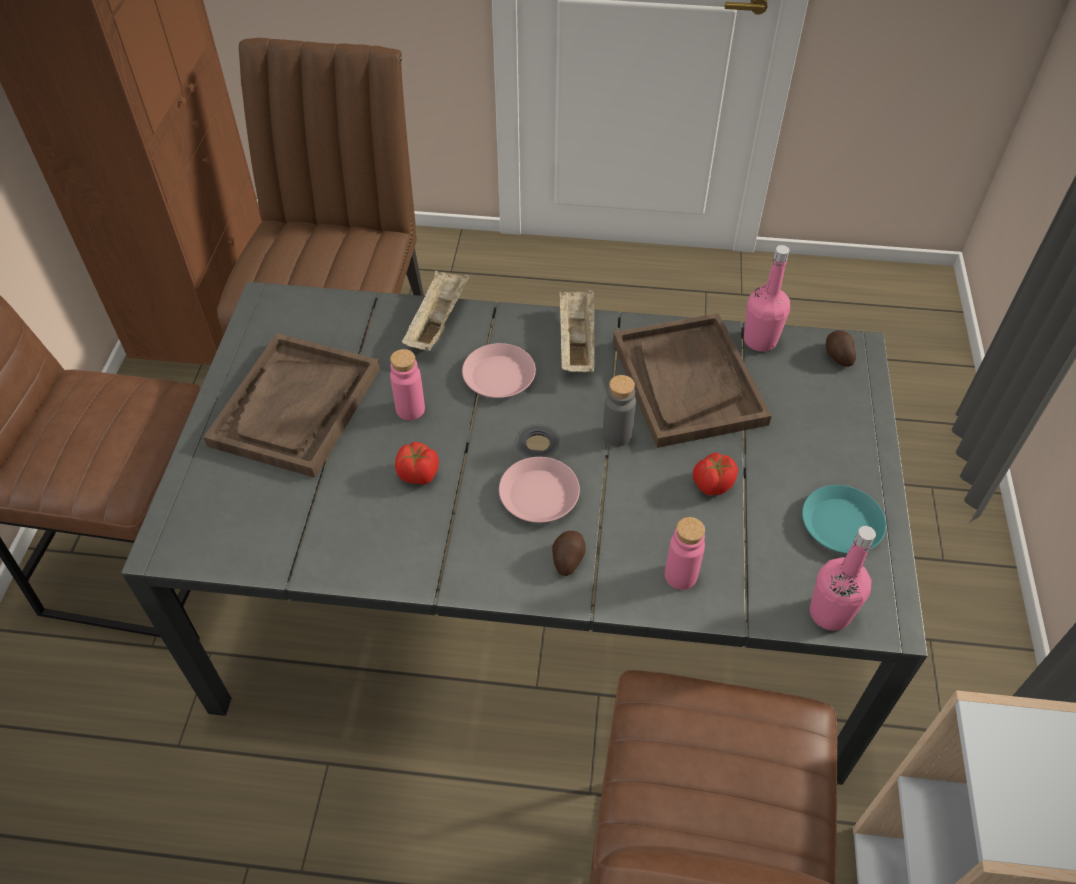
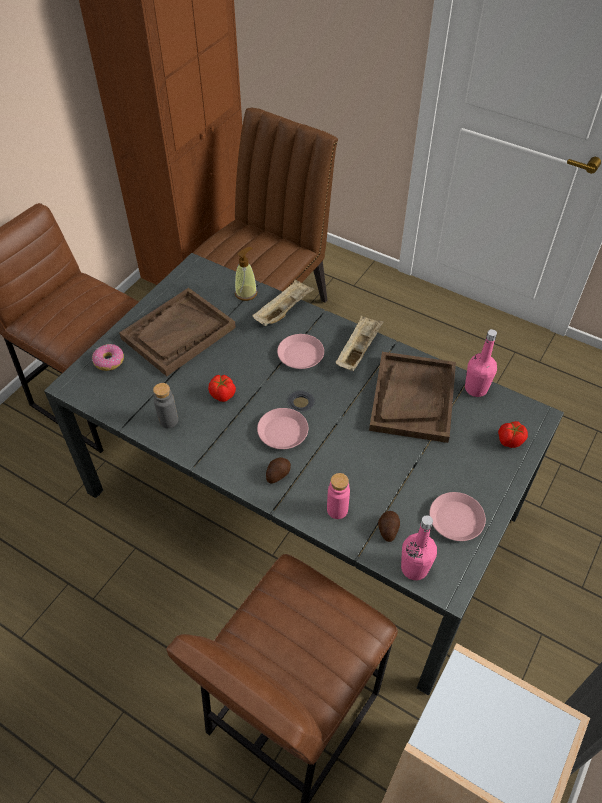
camera: 25 degrees right, 0 degrees up
(208, 488) = (109, 361): none -> donut
(366, 314) = (246, 293): none -> soap dispenser
(410, 409) = (239, 356): pink bottle -> none
(617, 435) = (349, 414): grey bottle -> grey bottle (168, 420)
(712, 484) = (389, 464): tomato -> tomato (509, 441)
(837, 356) = (522, 416): potato -> potato (388, 529)
(841, 524) = (456, 519): turquoise plate -> pink plate

